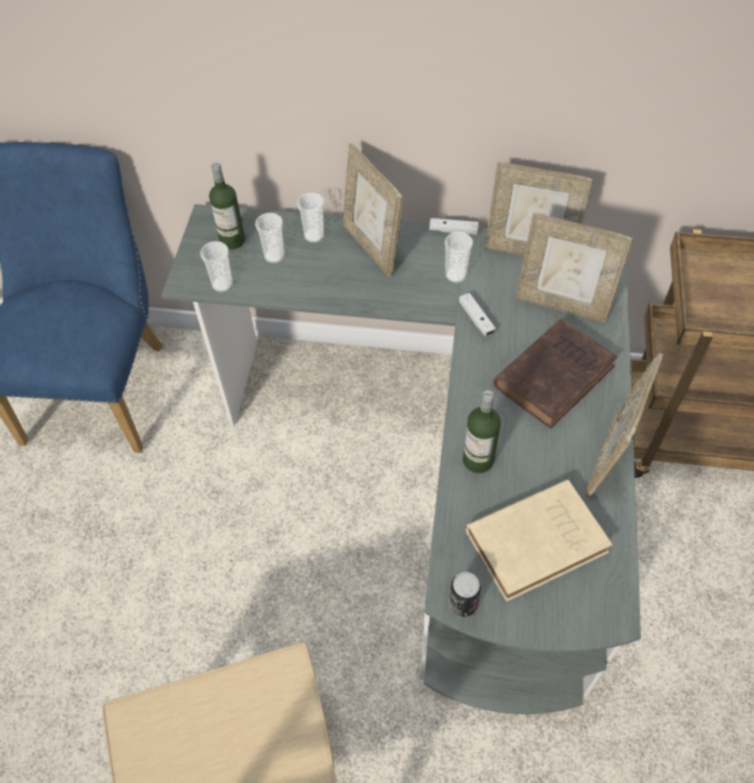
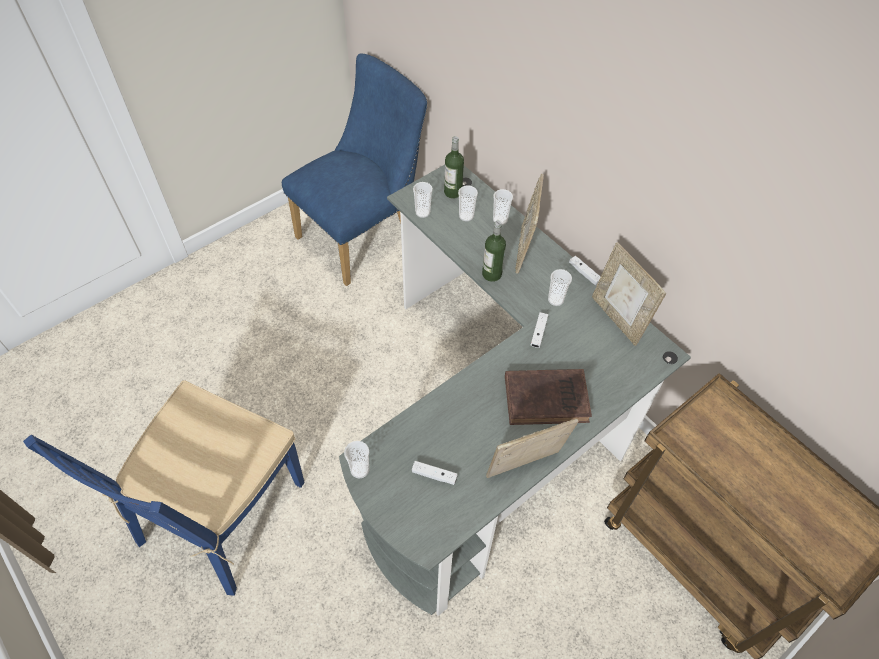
camera: 40 degrees right, 0 degrees up
(462, 604) = (359, 470): can -> cup
(478, 460) = (450, 407): bottle -> bottle (491, 274)
(539, 540) = (434, 475): beige book -> white game controller
(562, 305) = (600, 364): picture frame -> none

